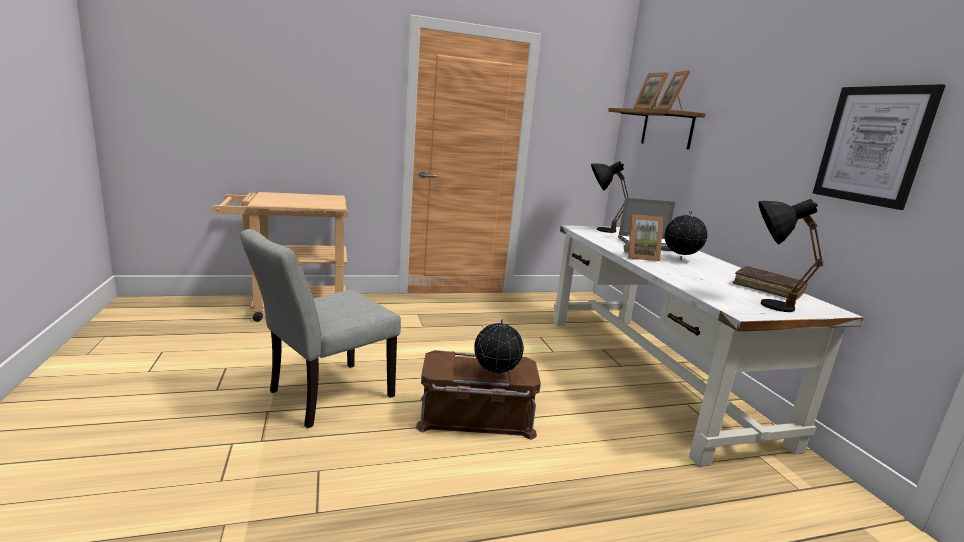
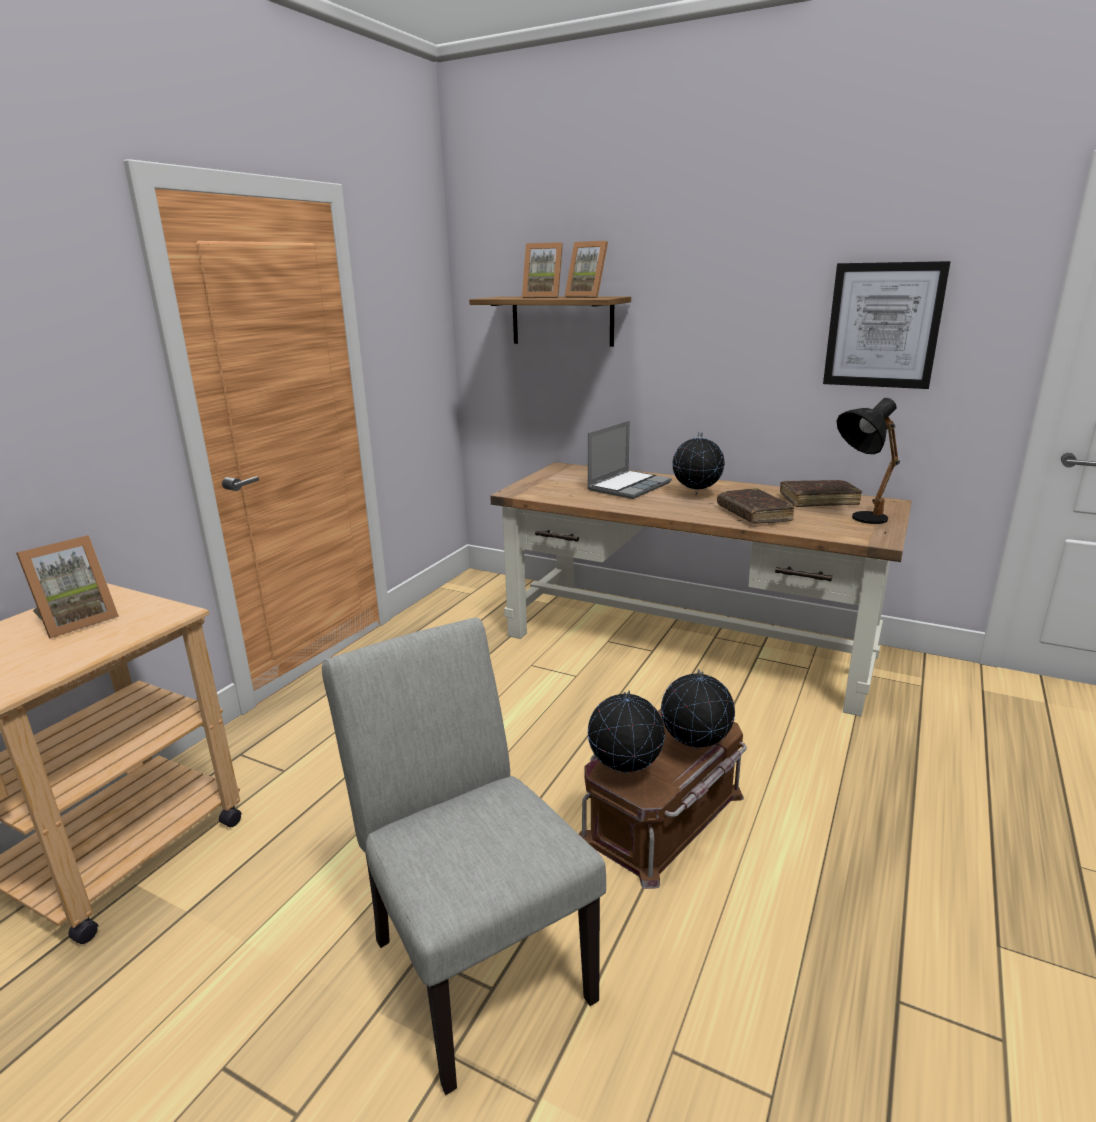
camera: 45 degrees left, 5 degrees up
(323, 396) = (473, 956): grey chair -> grey chair turned 150 degrees clockwise
(442, 361) = (624, 773): none -> globe
(598, 229) = (537, 484): black table lamp -> none
(640, 257) = (669, 508): picture frame -> picture frame (77, 621)
(653, 374) = (688, 642): white desk -> brown desk
(688, 275) = (753, 514): none -> brown book

